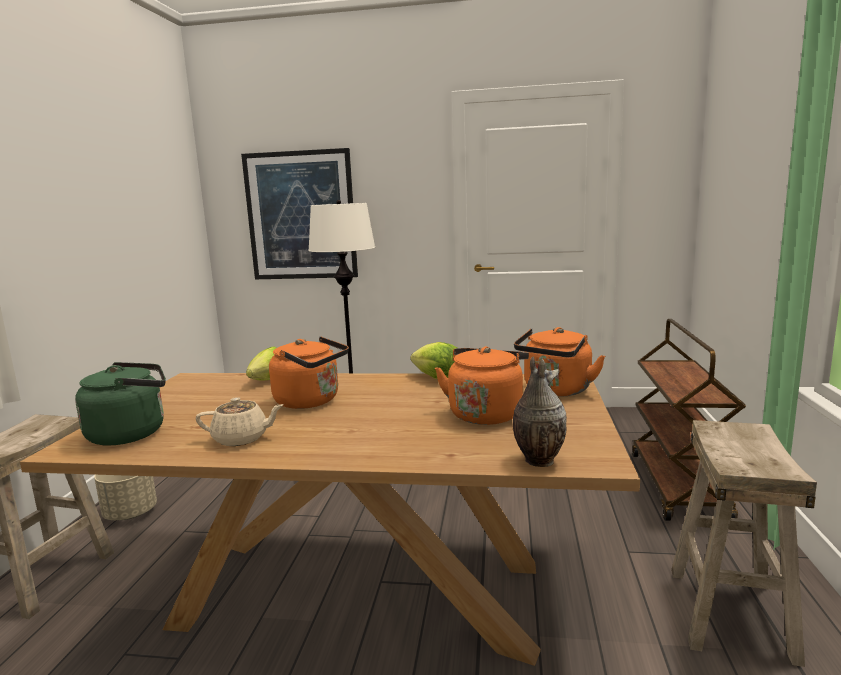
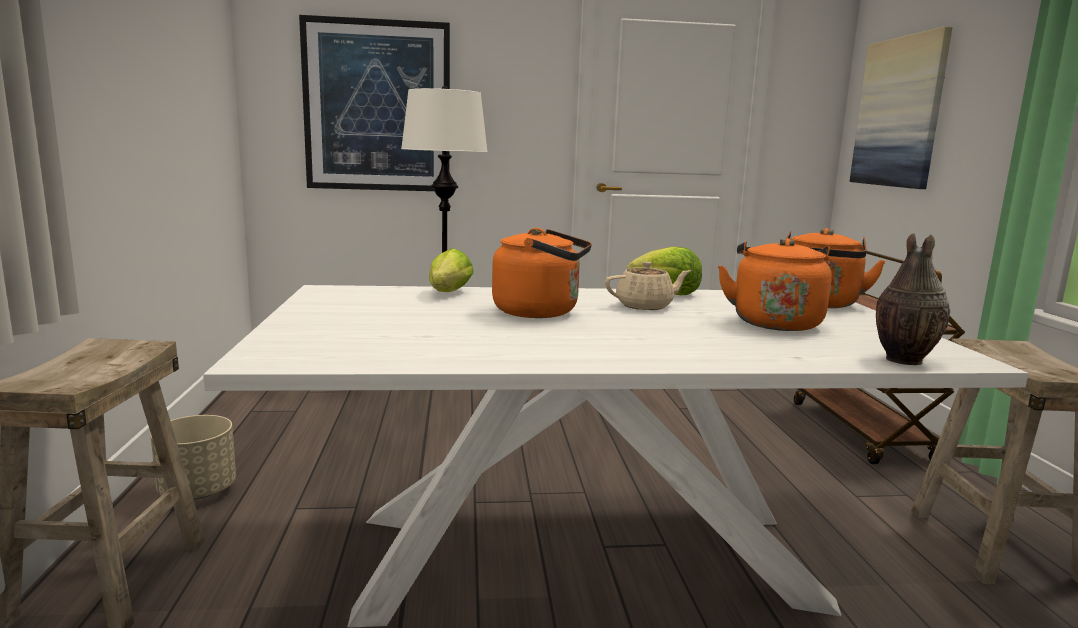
camera: 15 degrees left, 0 degrees up
(132, 433) = (338, 343): green kettle -> none
(242, 439) = (509, 346): beige teapot -> beige teapot (645, 306)
(361, 592) = (588, 560): brown dining table -> white dining table
(728, 193) = (899, 112): none -> picture

